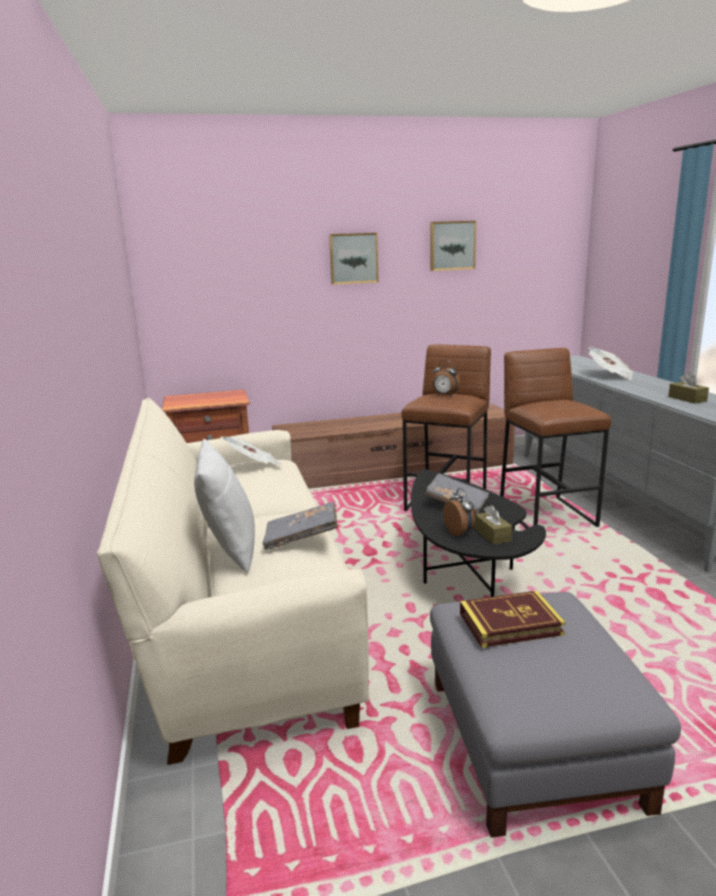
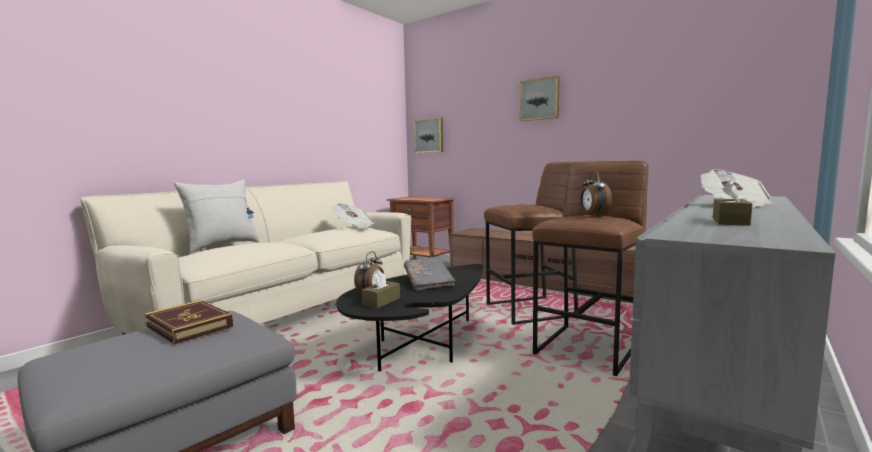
camera: 50 degrees right, 10 degrees down
(302, 538) = (239, 247): grey book -> none
(445, 395) = (524, 204): alarm clock -> alarm clock (593, 215)
(452, 245) = (634, 80): picture -> picture (429, 135)

